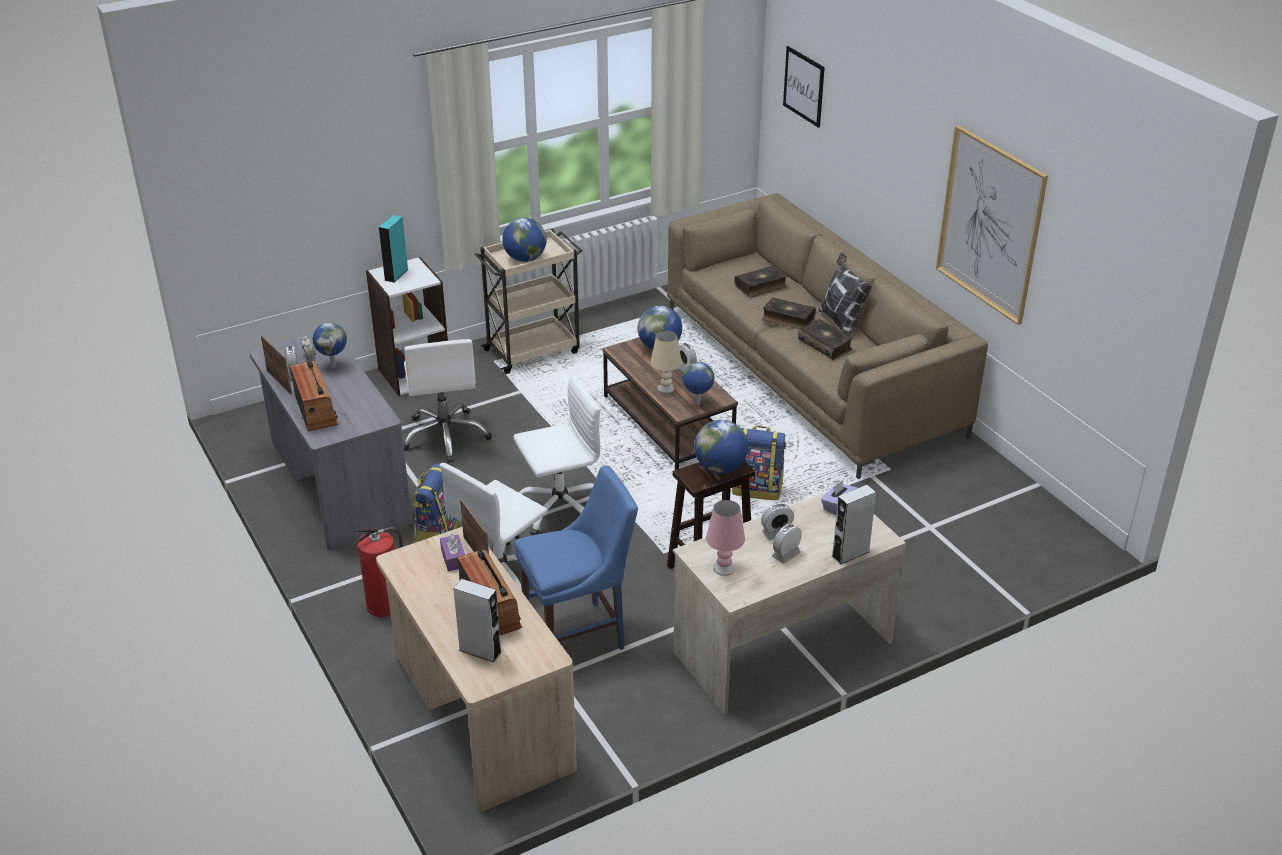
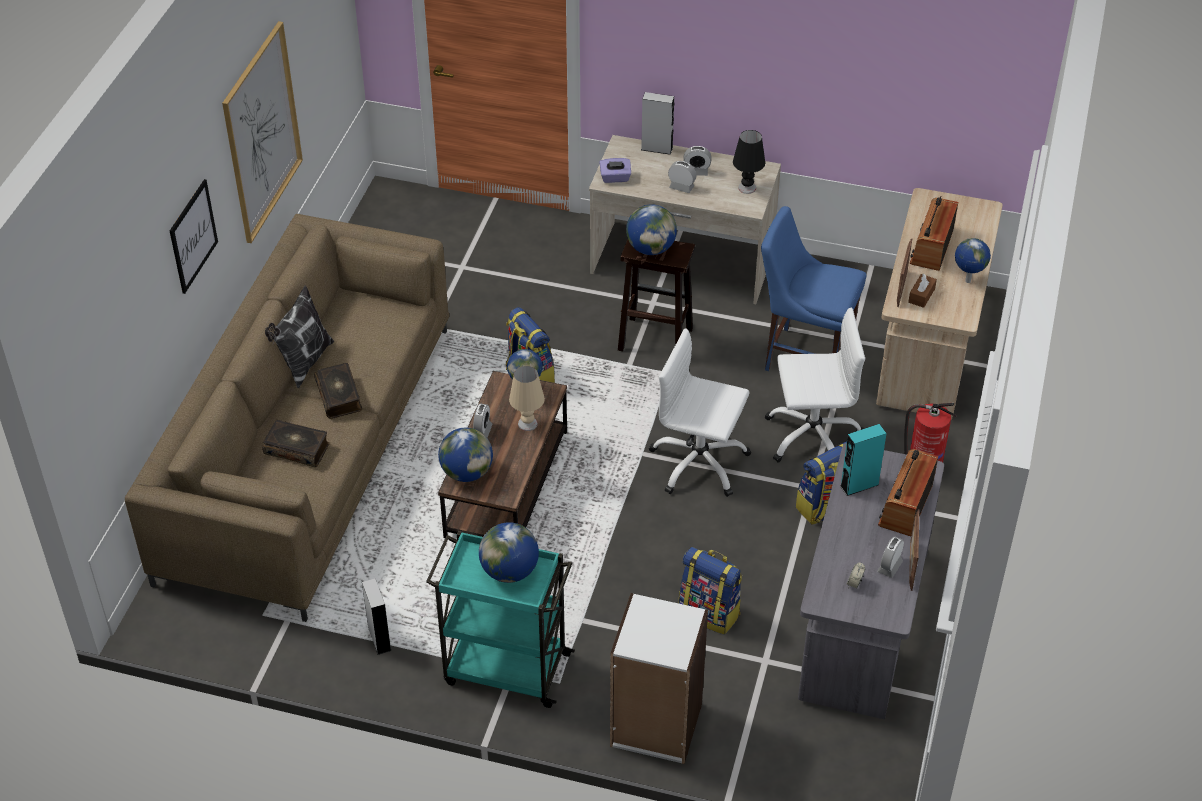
camera: 135 degrees left, 10 degrees up
(333, 365) = (843, 553): globe -> globe (967, 281)
(396, 274) = (665, 638): turquoise speaker -> turquoise speaker (859, 485)
(446, 436) = (710, 612): white office chair -> backpack
(453, 558) = (921, 295): purple tissue box -> brown tissue box
(480, 651) = (965, 226): grey speaker -> grey speaker (379, 639)
(533, 350) = (504, 668): beige cart -> turquoise cart
(724, 568) = (747, 187): pink table lamp -> black table lamp
(804, 86) = (100, 349): picture -> picture (193, 236)
(825, 345) = (359, 348): book -> none

